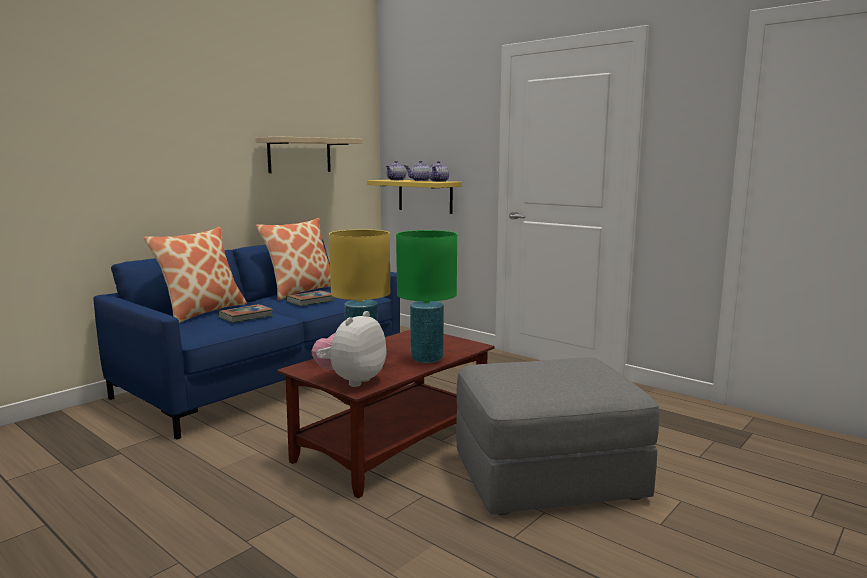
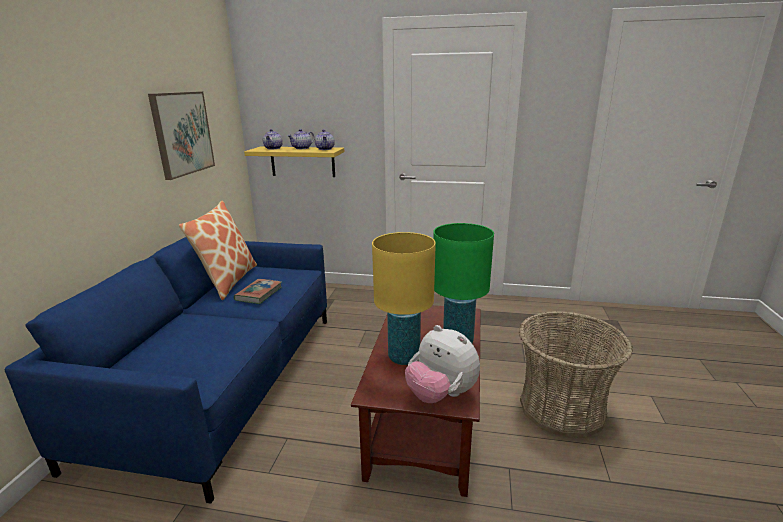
camera: 30 degrees left, 10 degrees up
(201, 312) = (157, 342): pillow -> none
(246, 317) = (222, 336): book -> none
(299, 155) = (182, 133): beige shelf -> picture
(351, 380) = (441, 395): plush toy -> plush toy turned 45 degrees counterclockwise
(546, 477) = (562, 408): grey ottoman -> basket

